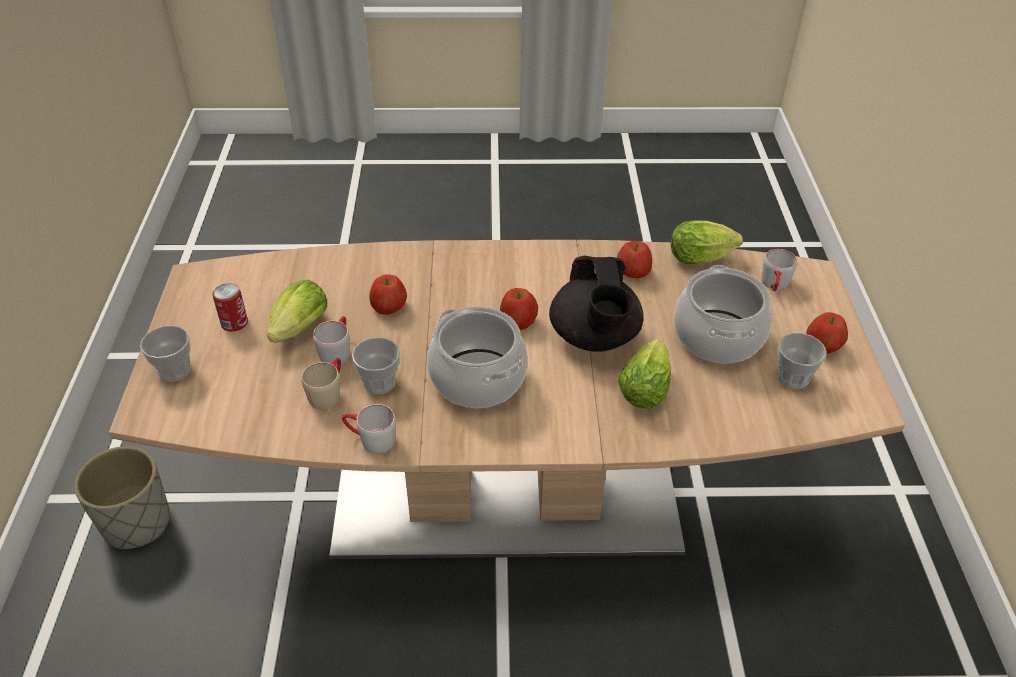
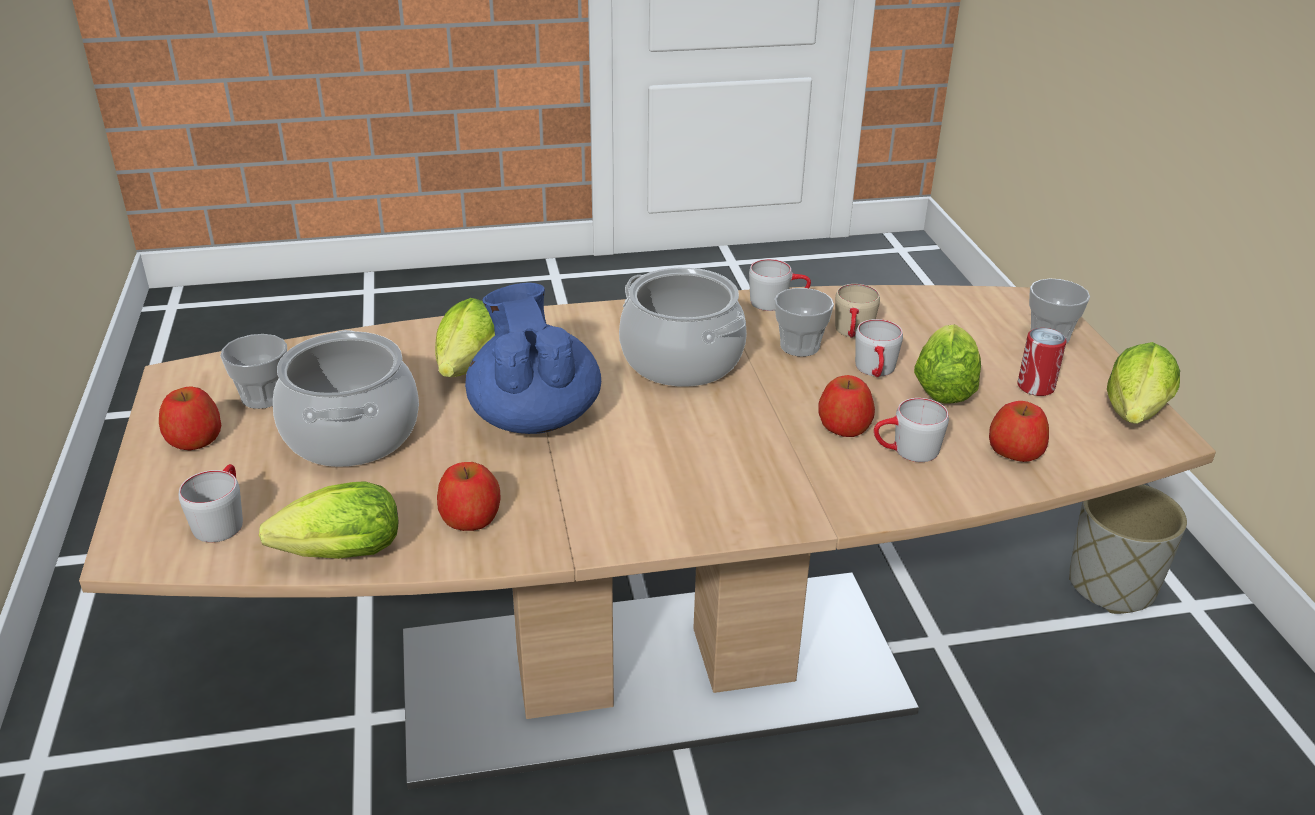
camera: 170 degrees right, 10 degrees down
(195, 292) = (1134, 416): none -> lettuce
(361, 284) = (906, 451): none -> grey mug
(518, 320) = (648, 426): apple -> apple (1014, 451)
(594, 337) = (534, 416): black teapot -> blue teapot

